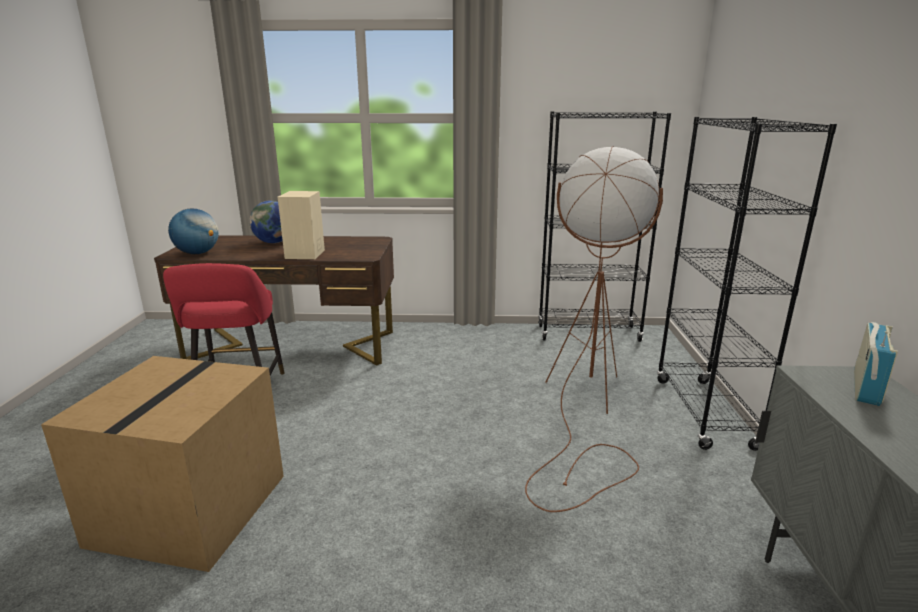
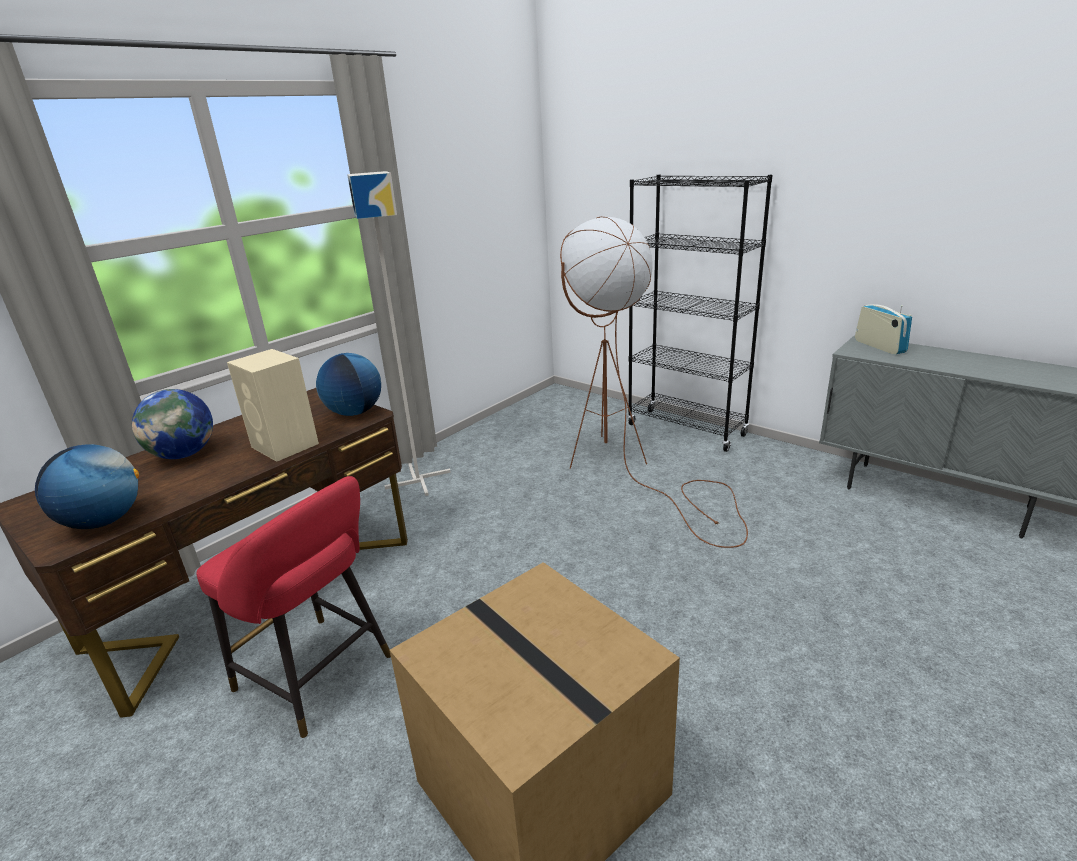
camera: 50 degrees left, 5 degrees up
(364, 253) = (354, 413): none -> globe
(451, 337) = (419, 479): none -> grey floor lamp
(588, 333) = (519, 415): black bookcase -> none

